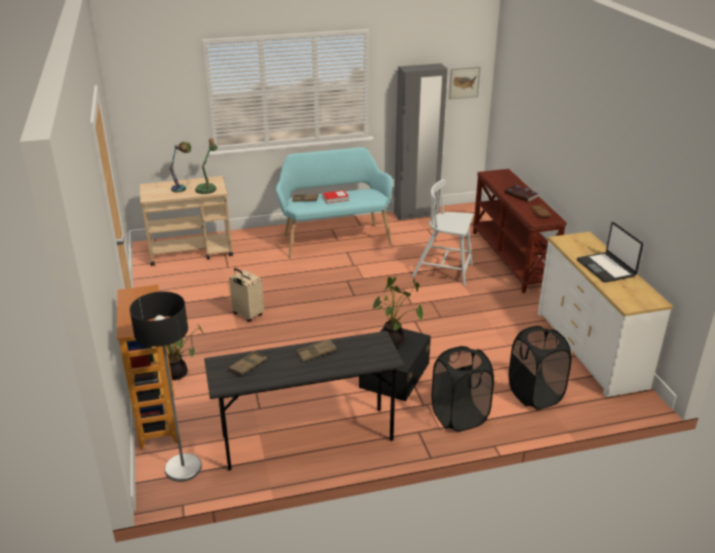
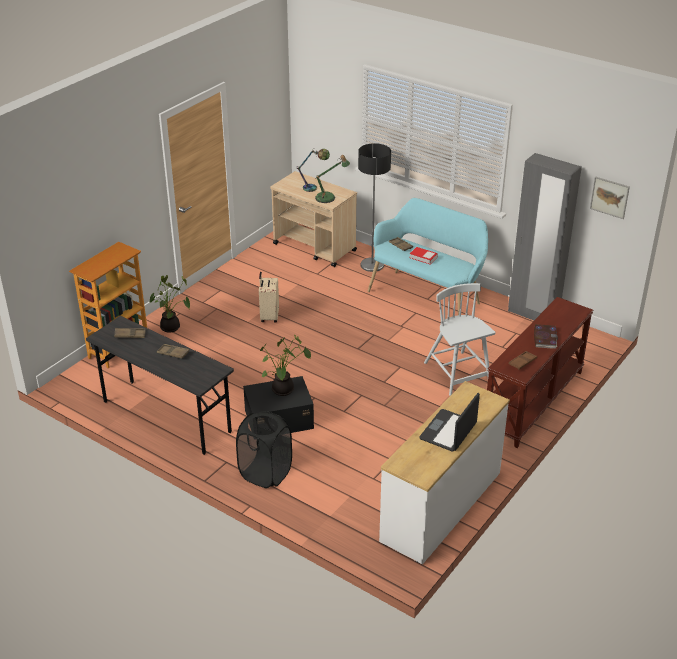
camera: 50 degrees right, 5 degrees up
(183, 468) = (89, 383): floor lamp -> floor lamp (372, 265)
(535, 394) = (337, 500): black laundry basket -> none

